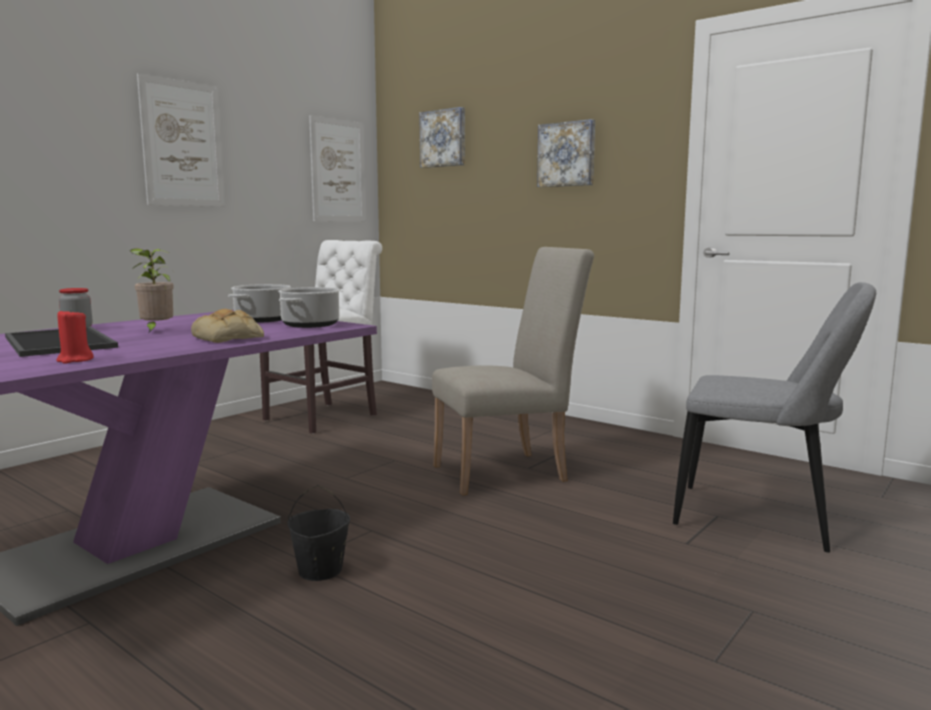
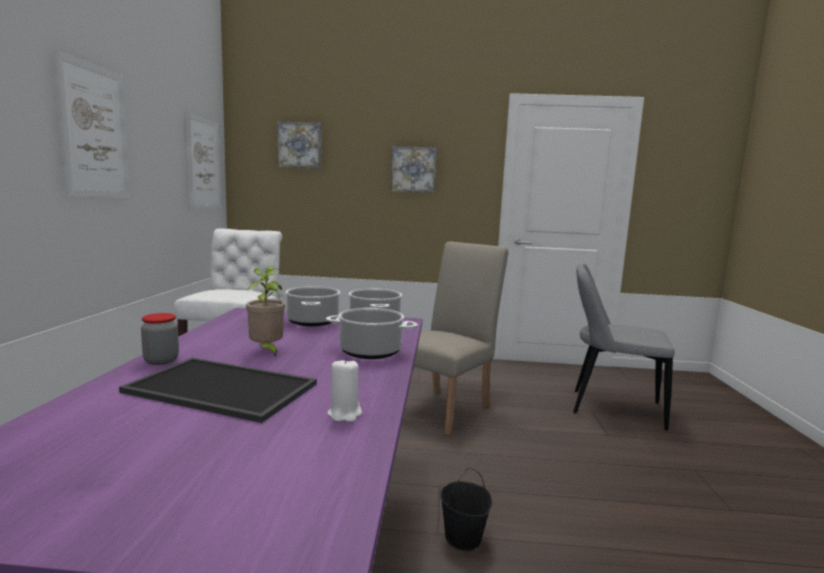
camera: 35 degrees left, 0 degrees up
(75, 360) = (345, 414): red candle -> white candle
(229, 338) = (371, 351): bread -> cooking pot
(761, 519) = (611, 408): grey chair -> grey chair turned 150 degrees counterclockwise

